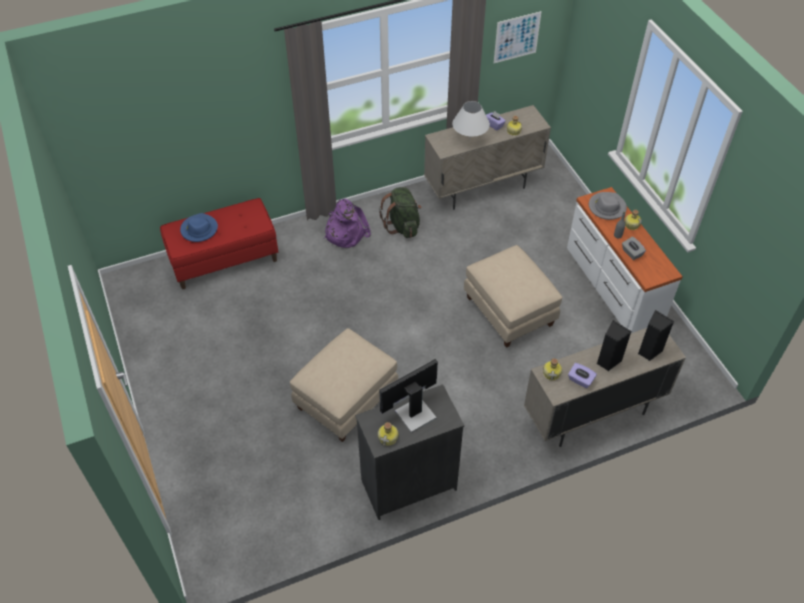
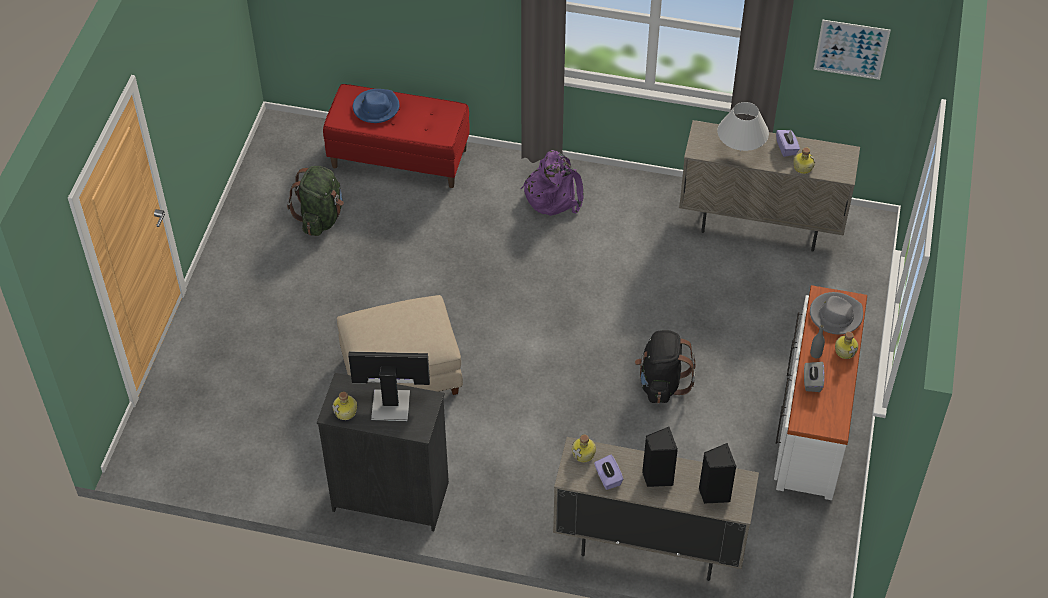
camera: 35 degrees right, 0 degrees up
(402, 226) = (625, 220): green backpack -> green backpack (321, 217)
(510, 311) = (661, 383): beige ottoman -> black backpack

